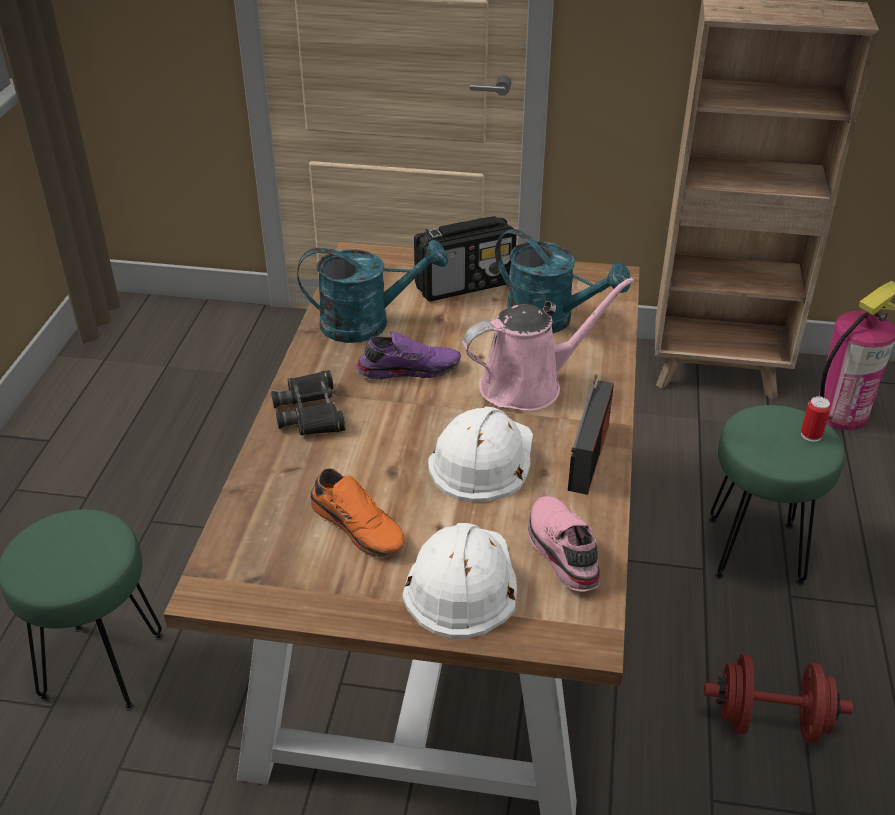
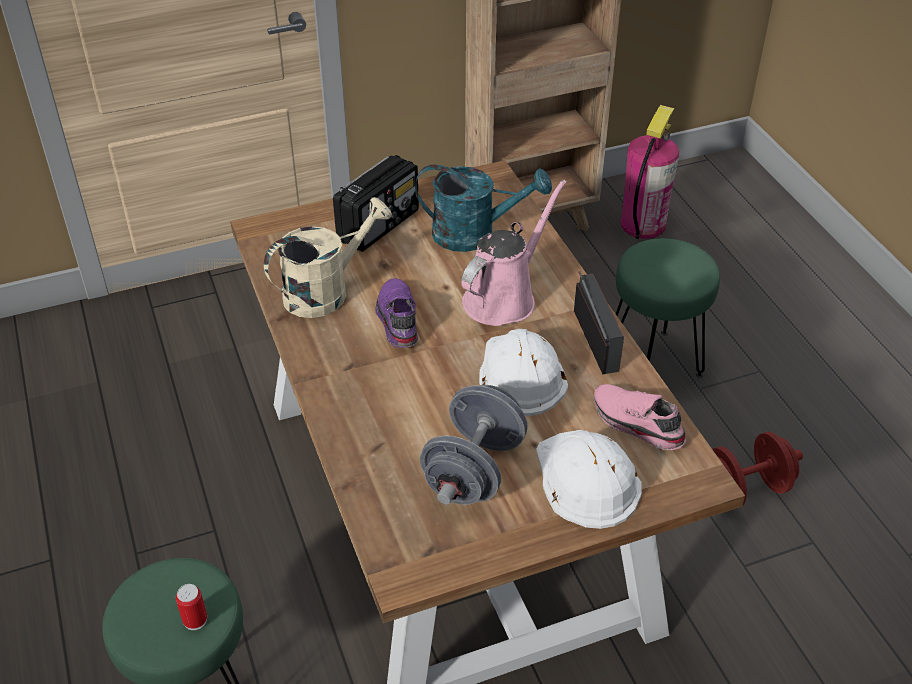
camera: 30 degrees left, 5 degrees up
(311, 412) = (348, 390): black binoculars -> none
(359, 526) = (473, 470): orange shoe -> grey dumbbell
(367, 323) = (326, 291): turquoise watering can -> beige watering can
(408, 368) = (396, 320): purple shoe -> purple shoe turned 60 degrees counterclockwise
(811, 435) = (686, 256): can -> can (195, 620)

